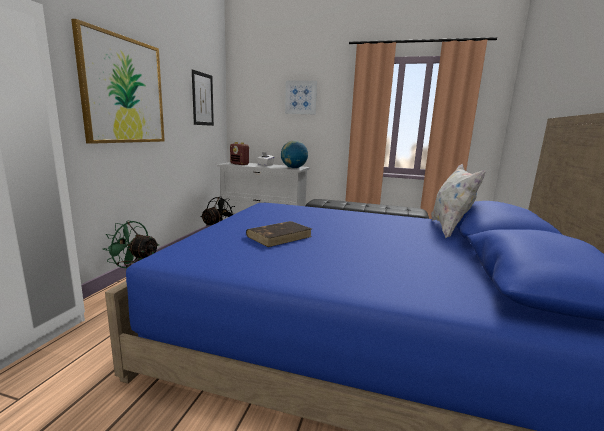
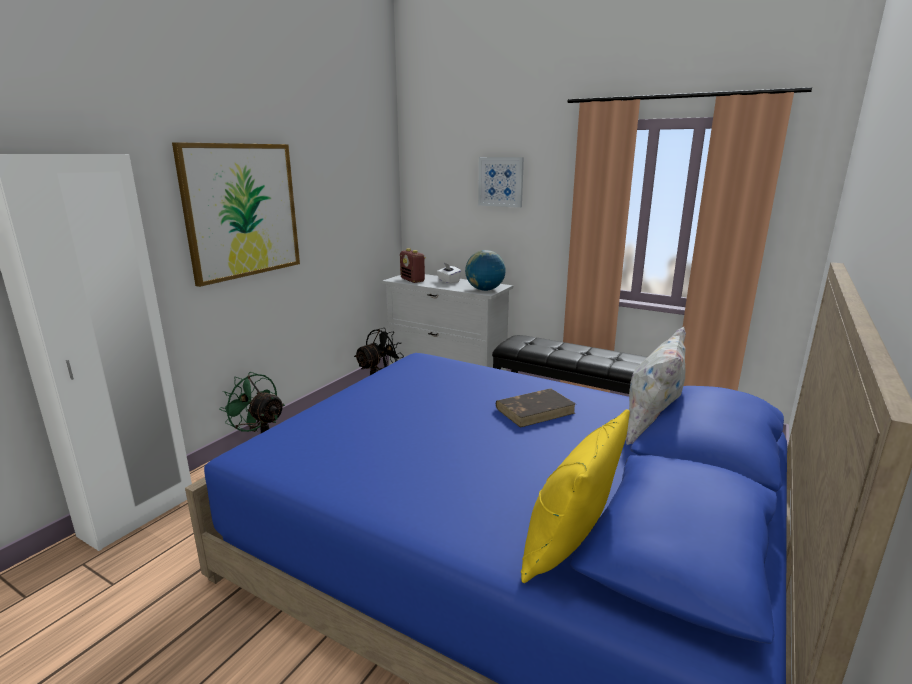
camera: 15 degrees right, 5 degrees up
(202, 99) = (359, 193): picture -> none
(279, 236) = (396, 426): brown book -> brown book (535, 410)
(468, 290) = (567, 547): none -> yellow pillow

